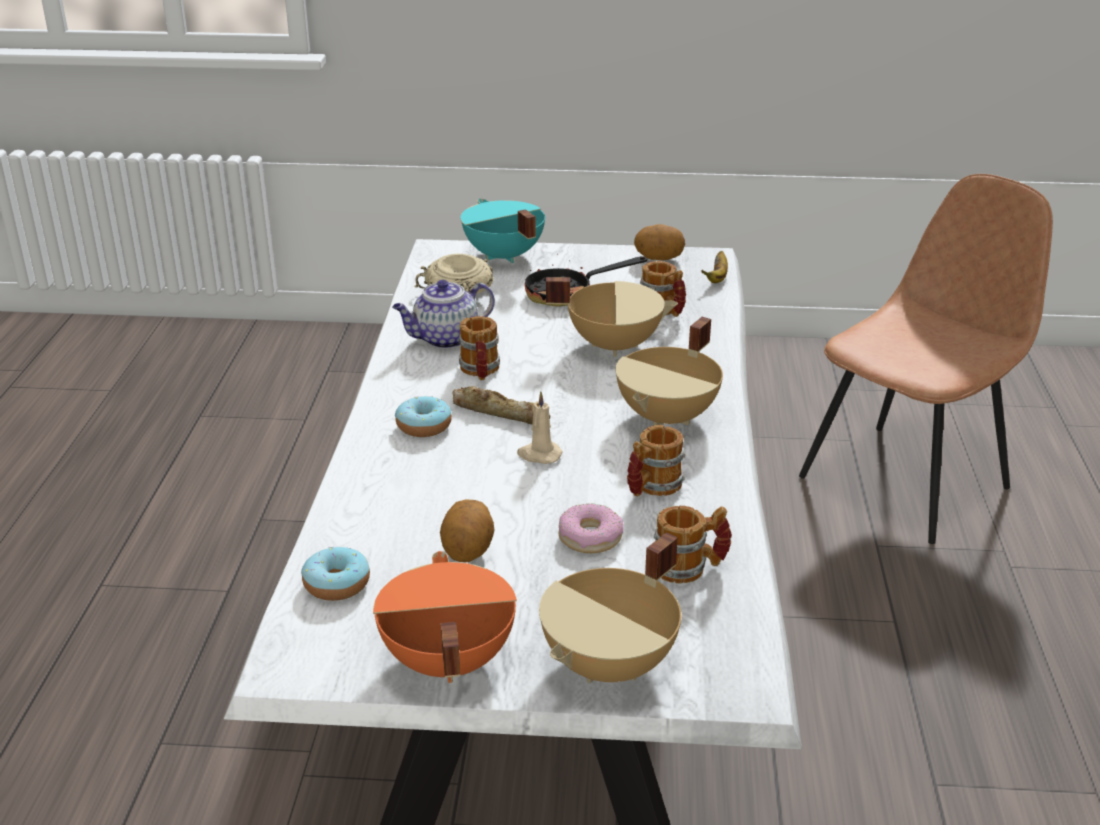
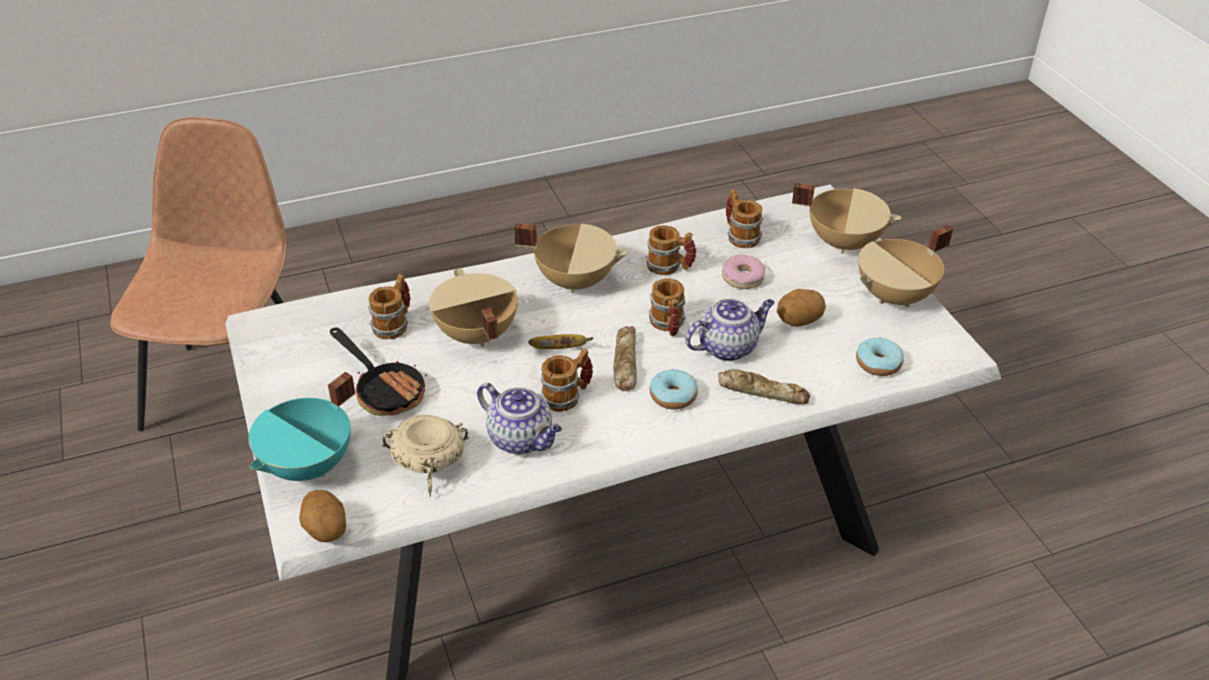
camera: 115 degrees left, 10 degrees up
(376, 482) = (762, 391): none -> bread
(445, 661) = (896, 297): orange cooking pot -> beige cooking pot
(468, 483) = (728, 347): none -> teapot
(539, 455) = (668, 325): beige candle -> mug
(658, 258) = (274, 354): potato -> potato (325, 531)
(717, 278) = (307, 309): banana -> banana (560, 349)
(907, 480) = (233, 390): brown chair -> brown chair turned 75 degrees clockwise

